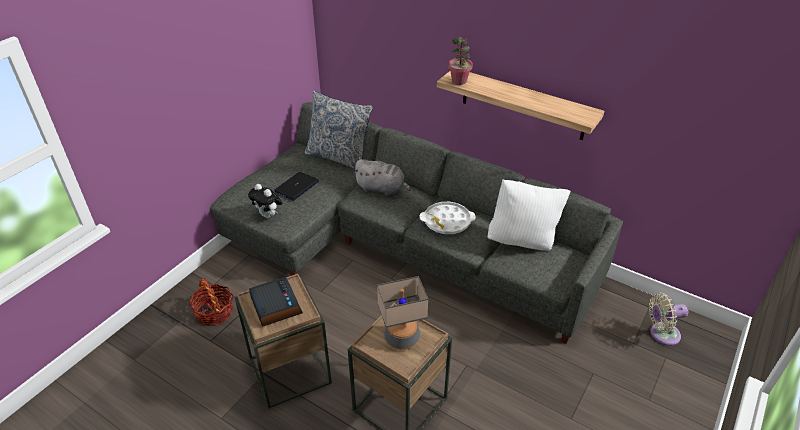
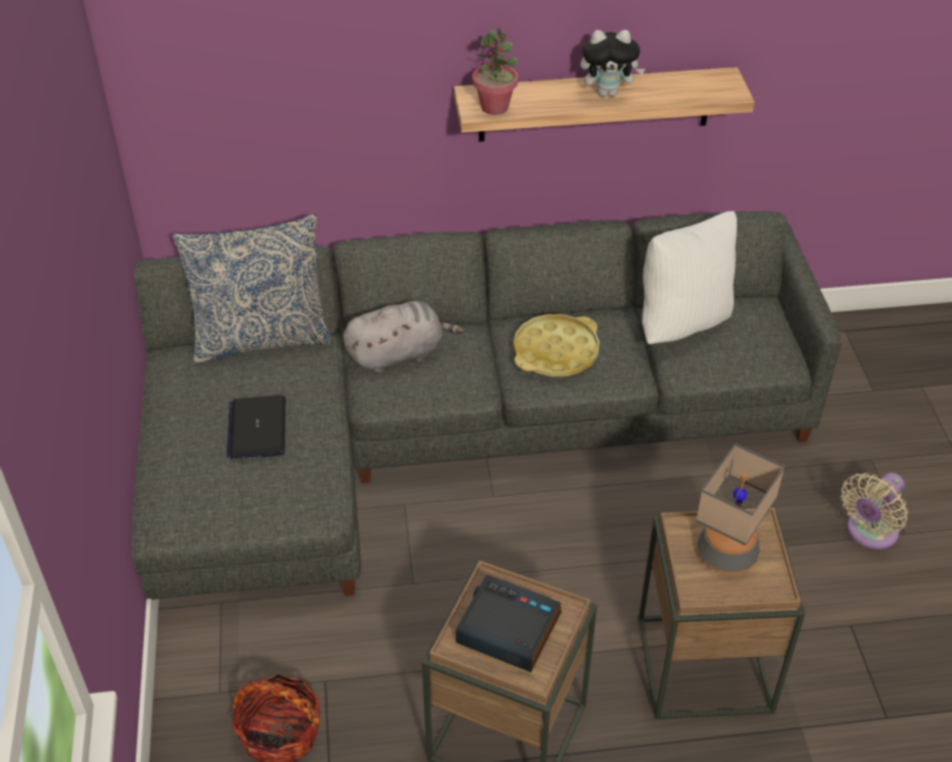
camera: 40 degrees left, 5 degrees up
(268, 215) = (268, 505): plush toy -> plush toy (608, 93)
(447, 221) = (556, 352): white tray -> yellow tray
(661, 334) = (890, 358): beige fan -> beige fan (869, 533)

